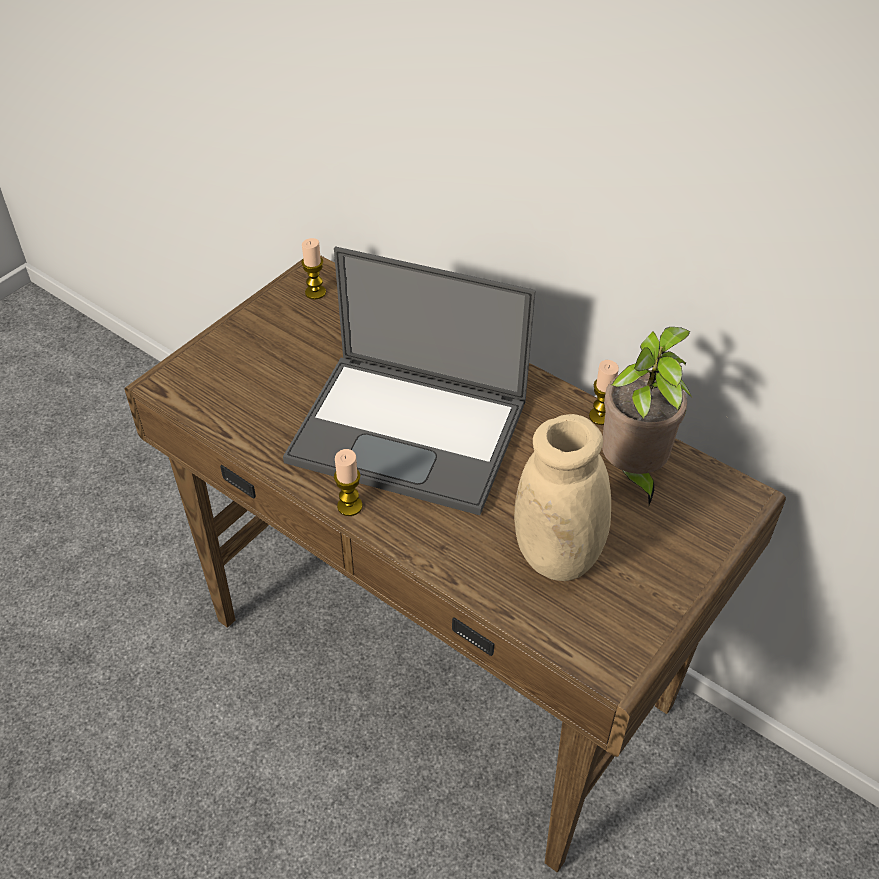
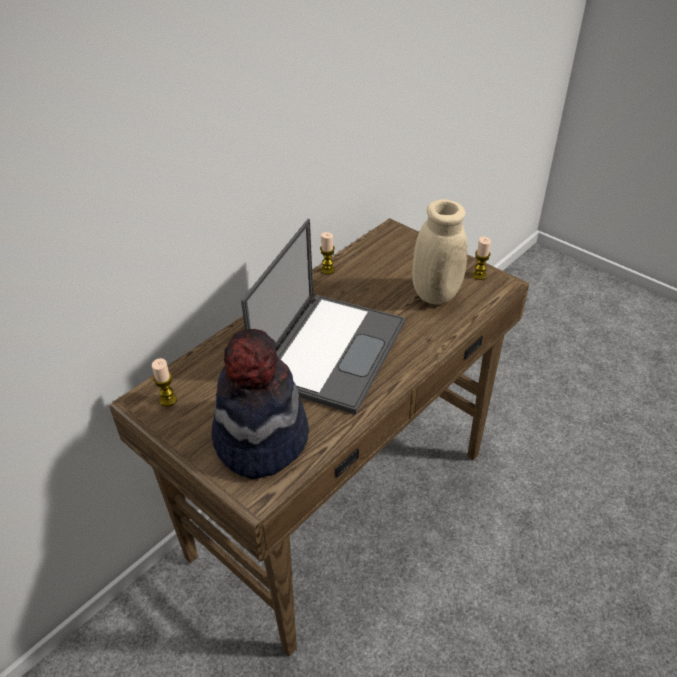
camera: 85 degrees left, 5 degrees down
(250, 376) = (260, 438): none -> hat
(349, 506) = (396, 380): candle -> candle (479, 275)
(632, 472) = (373, 263): potted plant -> none

